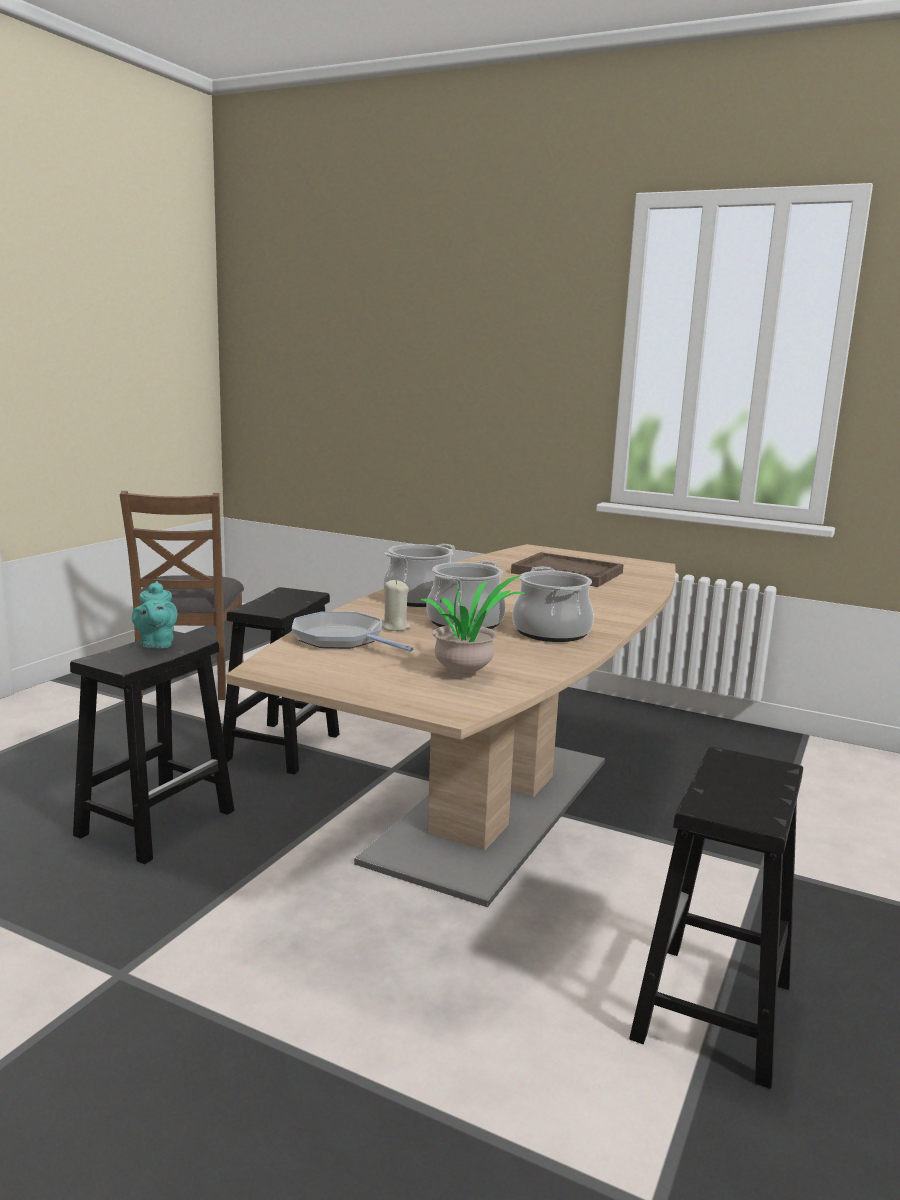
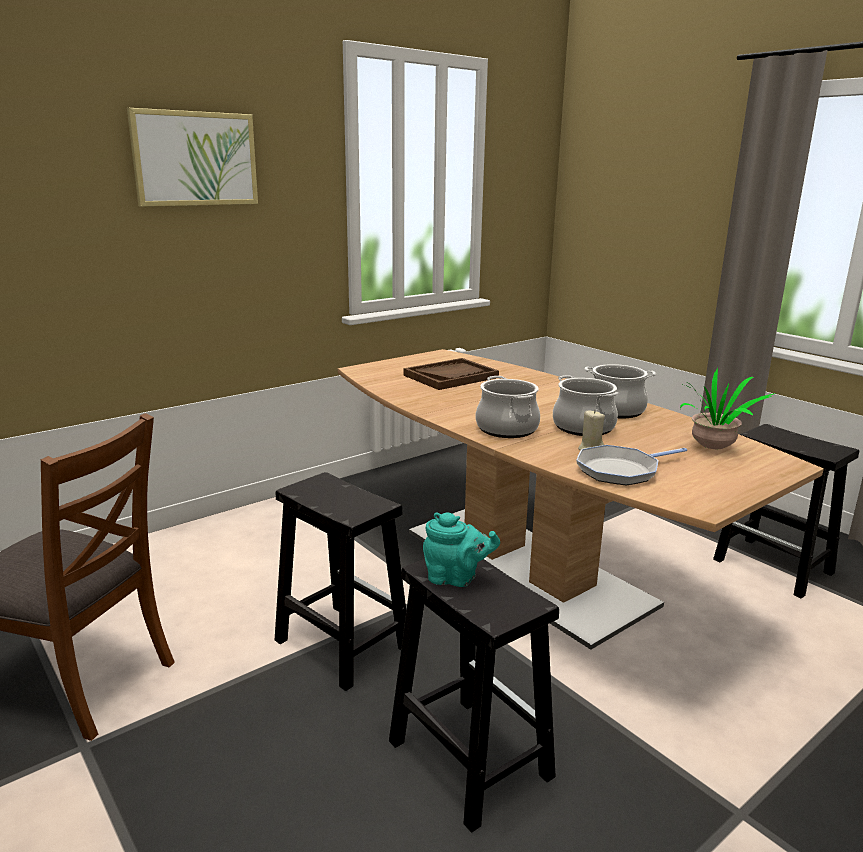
camera: 65 degrees left, 5 degrees up
(465, 323) = (195, 159): none -> picture

